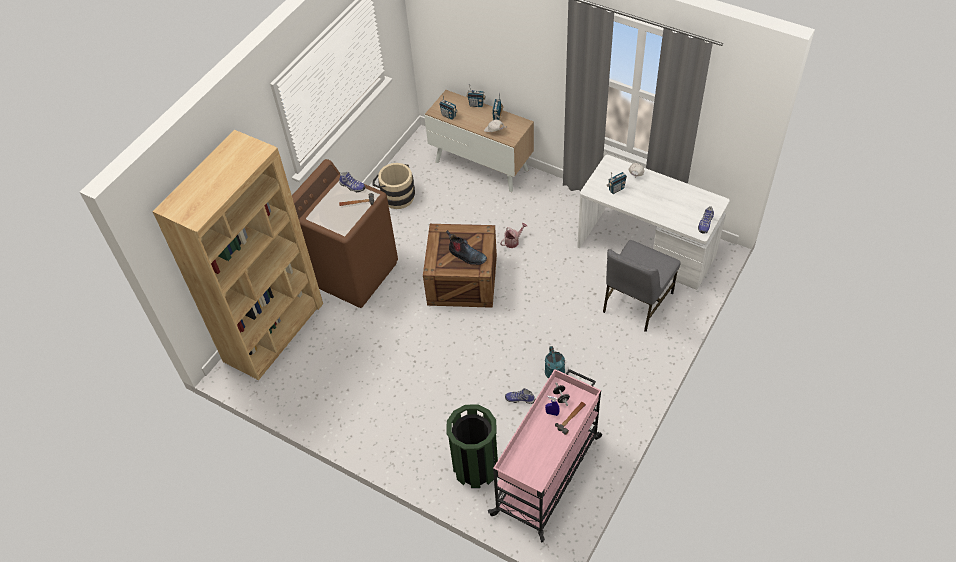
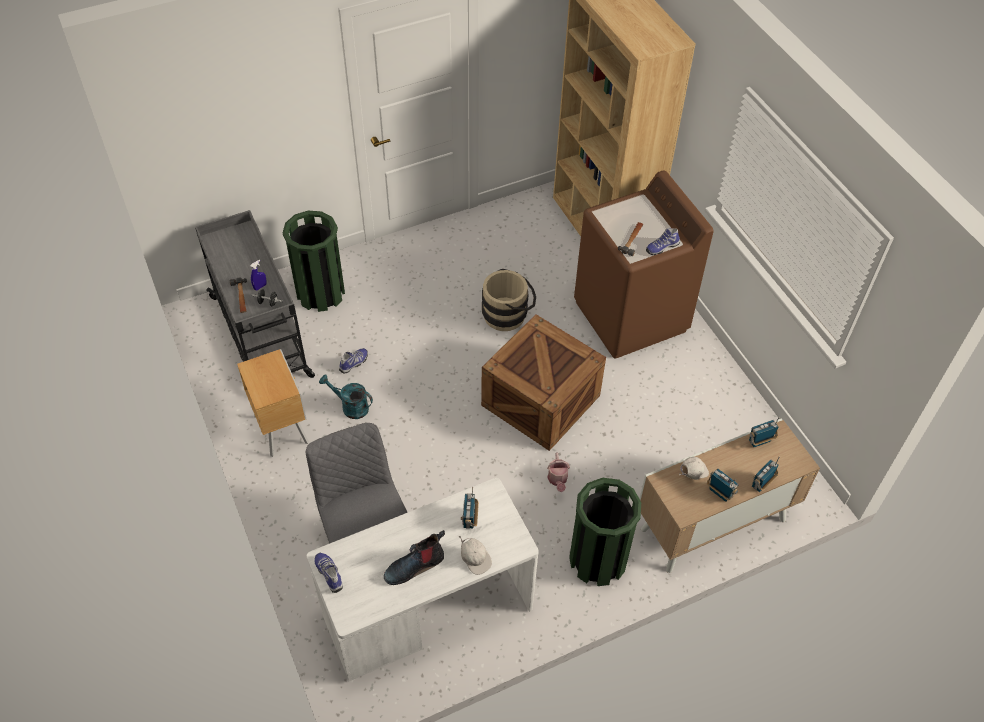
camera: 120 degrees right, 0 degrees up
(396, 195) = (722, 409): beige bucket -> beige bucket (508, 314)
(466, 256) = (529, 362): boot -> boot (414, 565)
(547, 199) = (598, 559): none -> green trash can
(548, 474) = (262, 338): pink cart -> grey cart
(606, 402) = (282, 428): none -> brown nightstand

